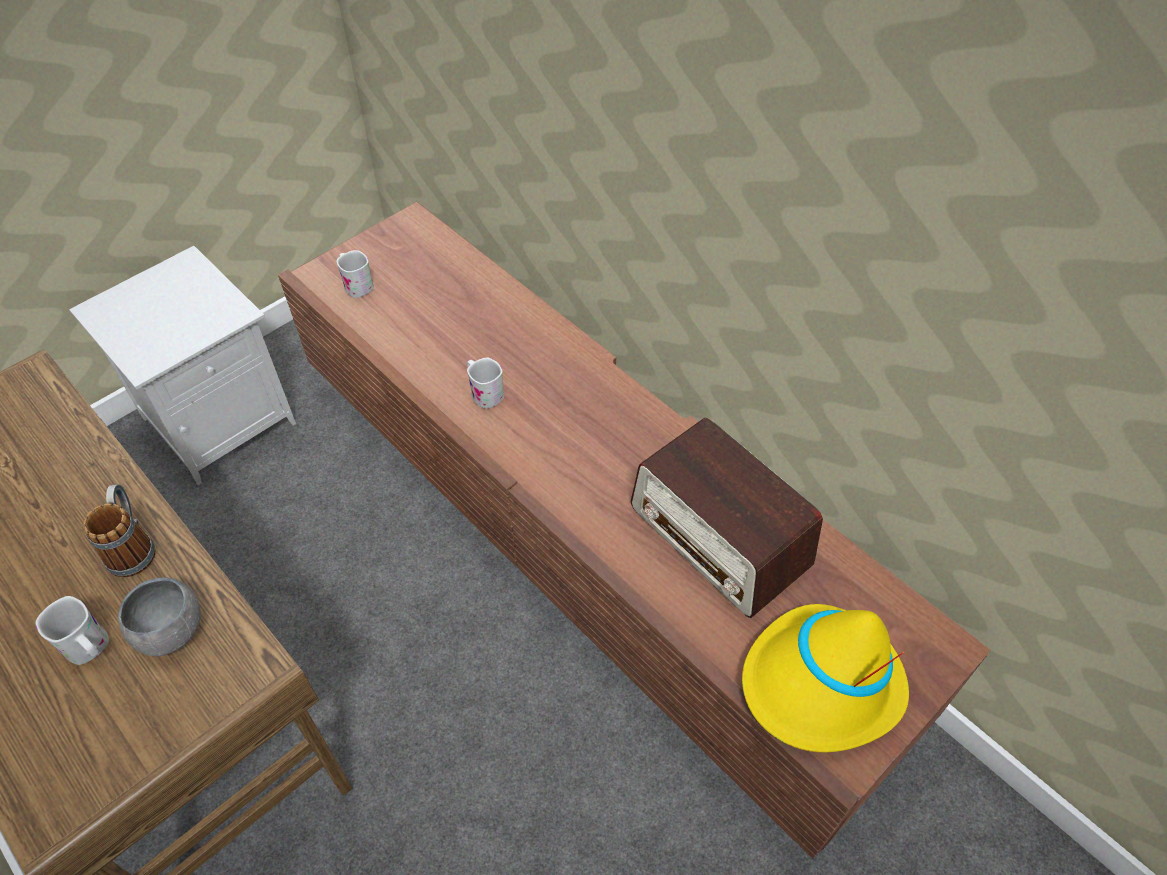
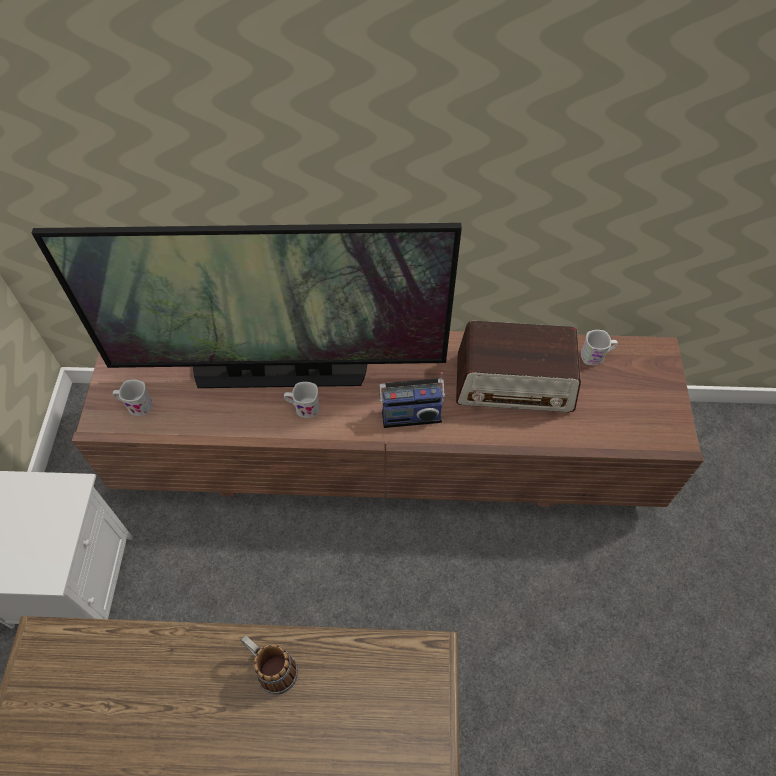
camera: 45 degrees left, 5 degrees up
(90, 648) = (326, 743): white mug -> white mug (596, 356)
(171, 630) = (359, 685): grey bowl -> none
(502, 346) = (280, 372): none -> television
(574, 478) = (411, 414): none -> radio
(821, 684) = (633, 415): yellow hat -> none

